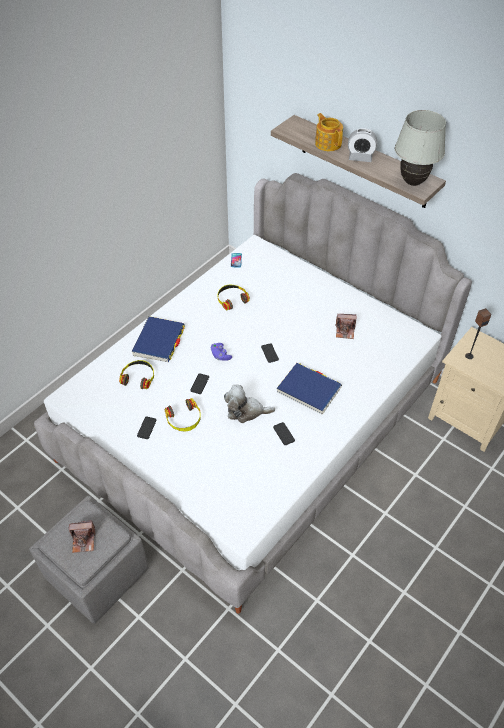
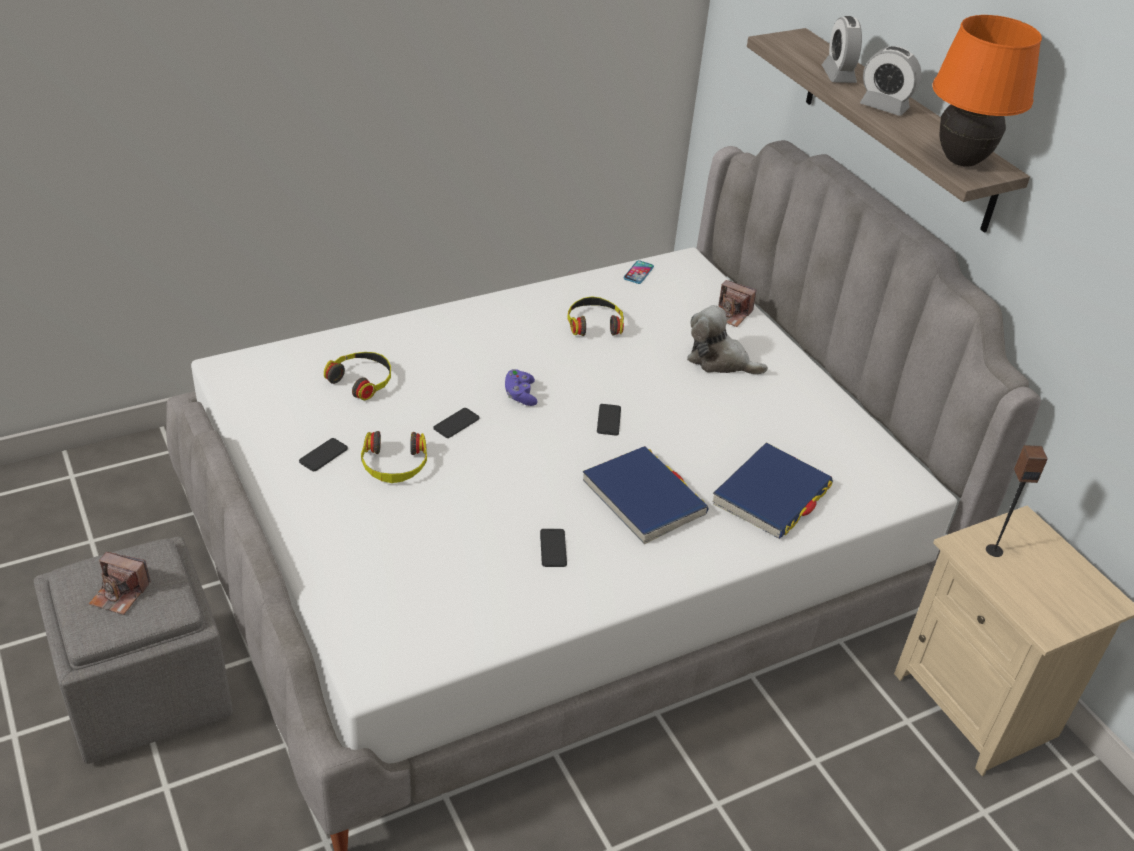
camera: 20 degrees right, 10 degrees down
(159, 341) = (431, 342): blue book -> blue book (771, 495)
(246, 411) = (508, 490): plush toy -> plush toy (719, 361)
(328, 143) = (838, 75): teapot -> alarm clock
(345, 331) = (769, 432): camera -> camera (730, 314)
(413, 182) = (961, 162): white table lamp -> orange table lamp

